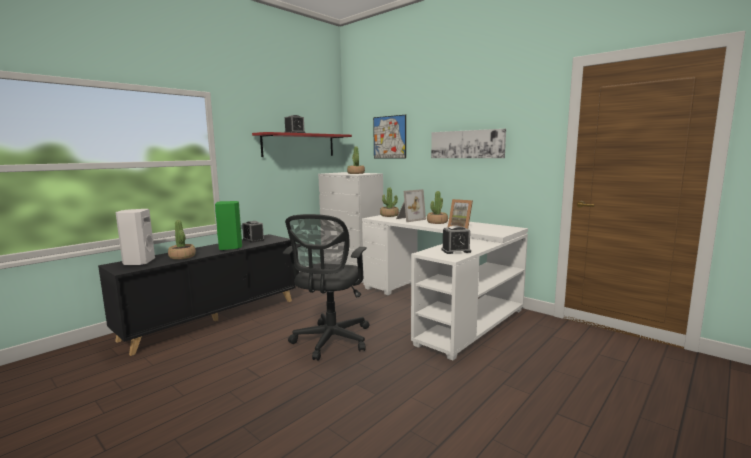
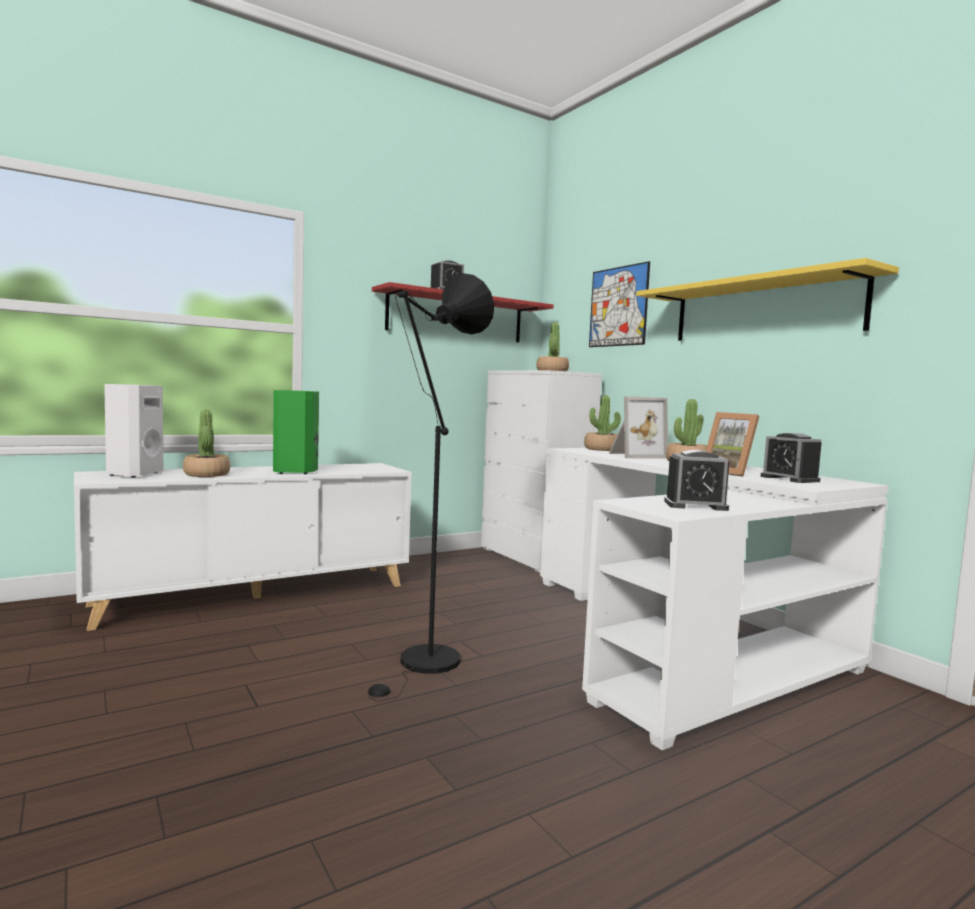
camera: 15 degrees right, 5 degrees down
(214, 318) = (256, 594): black cabinet -> white cabinet
(253, 240) = (346, 467): alarm clock -> alarm clock (789, 479)
(330, 341) = (425, 665): black office chair -> black floor lamp
(467, 144) = (763, 310): picture -> yellow shelf

